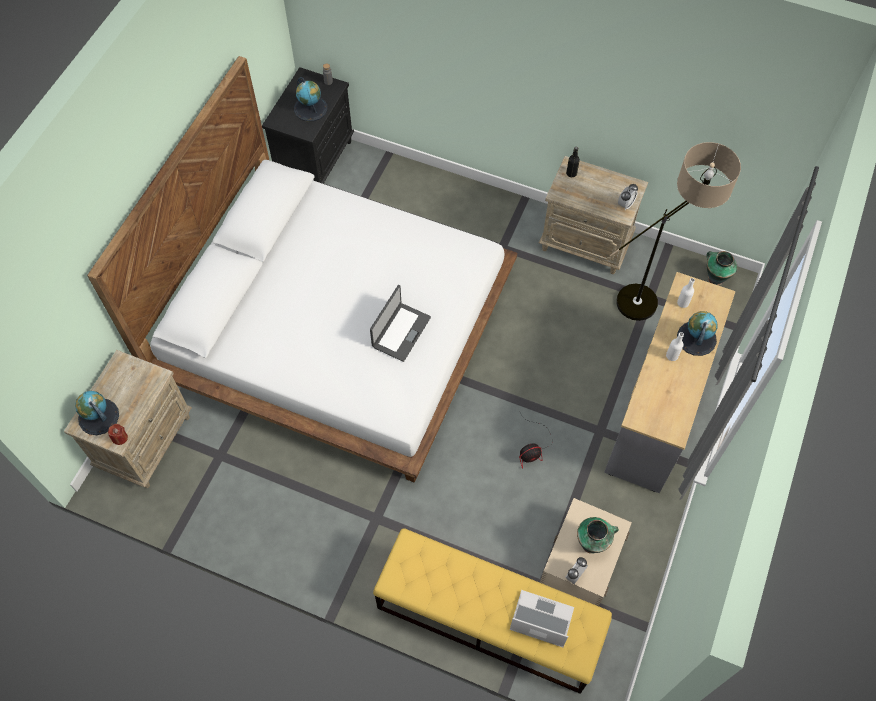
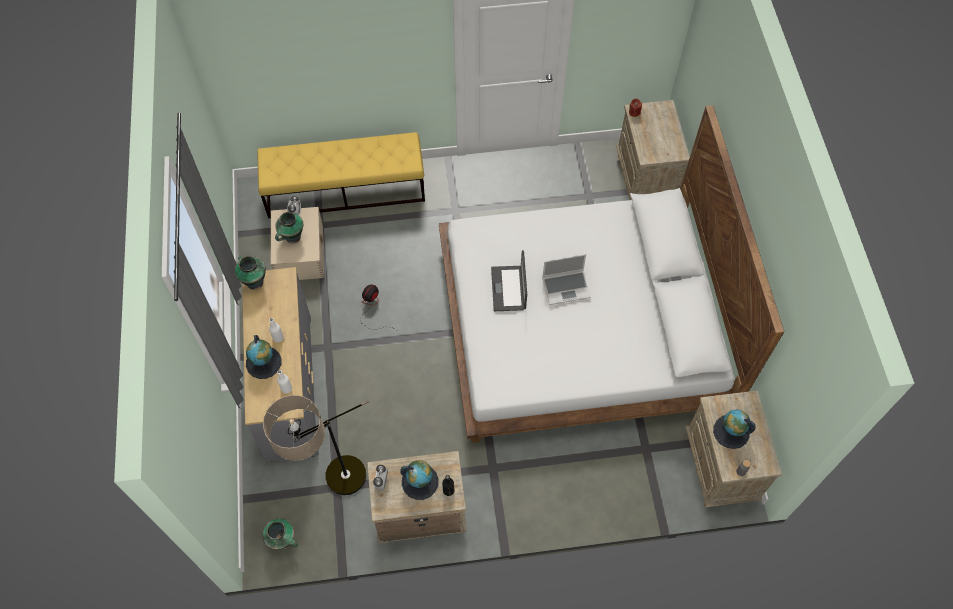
camera: 150 degrees right, 0 degrees up
(98, 417) = (660, 116): globe -> globe (420, 481)
(315, 159) = (720, 468): black nightstand -> beige nightstand
(540, 620) = (302, 162): laptop -> laptop (566, 287)
(674, 430) = (254, 282): none -> vase

